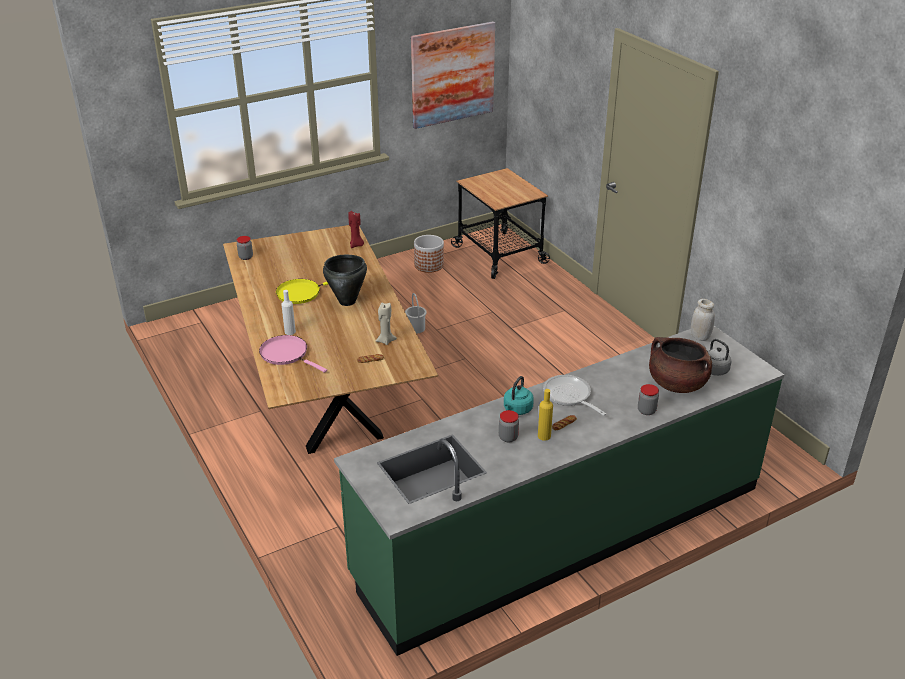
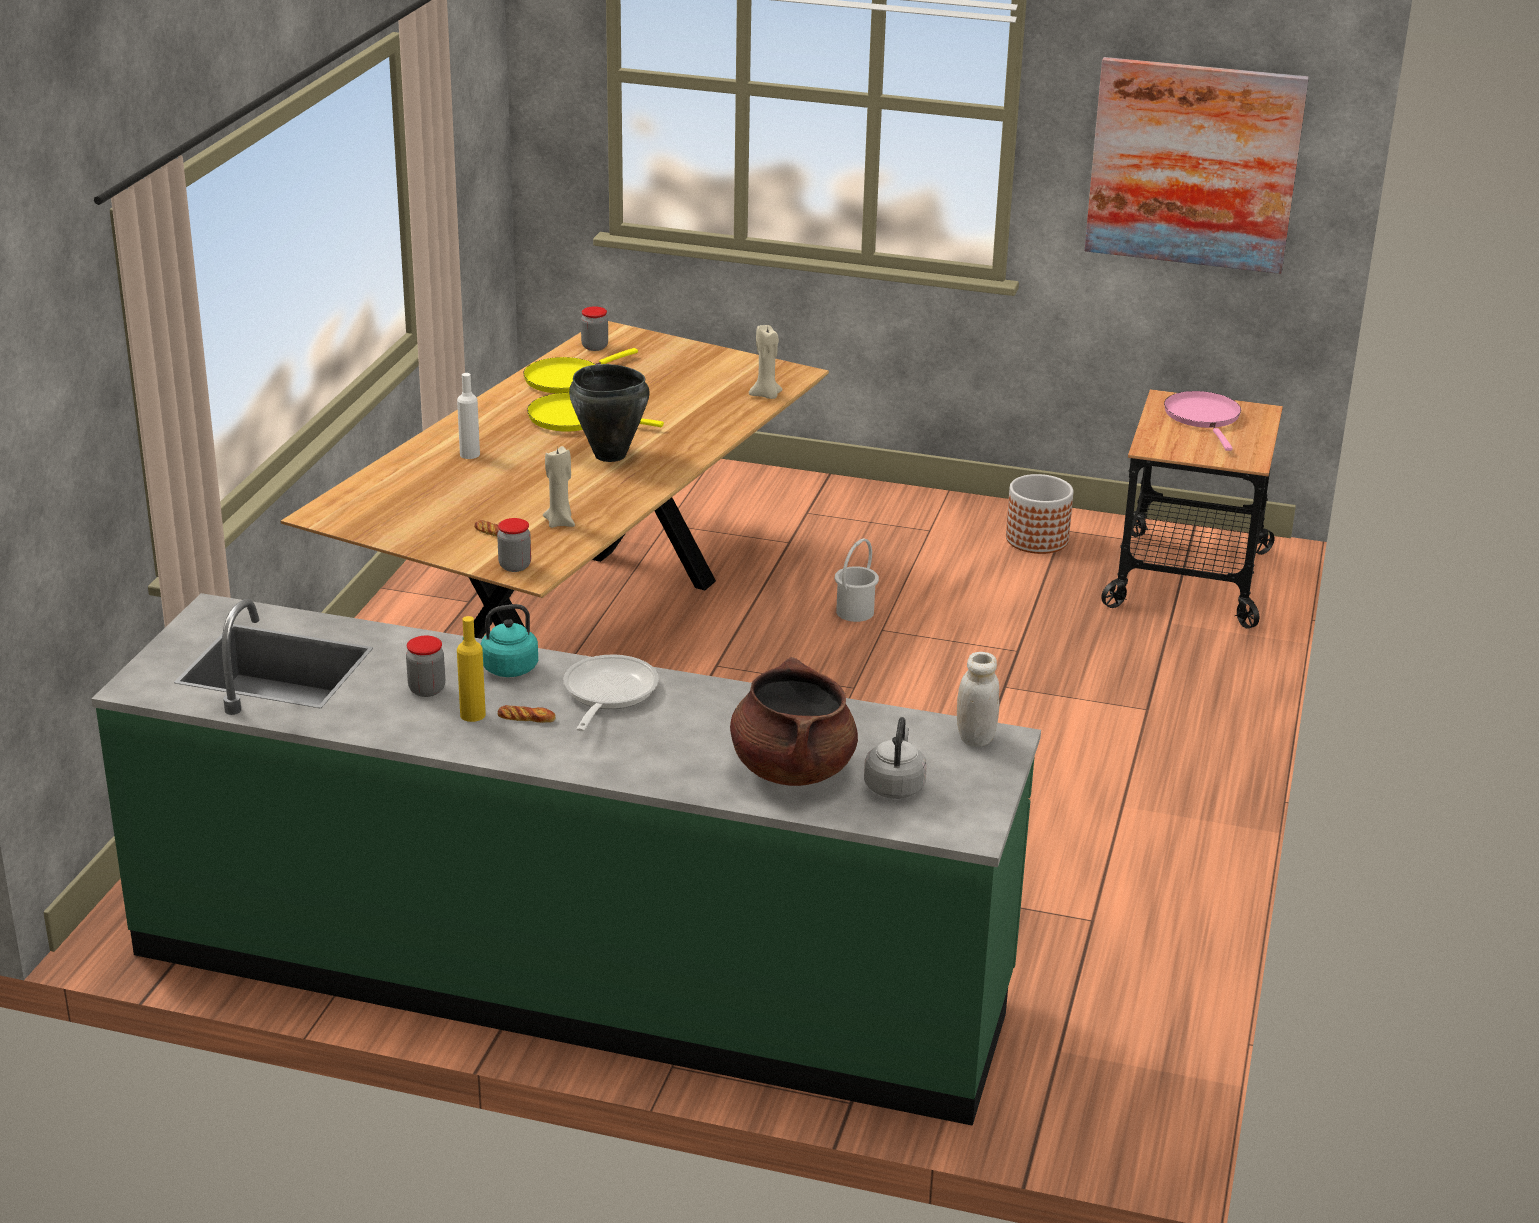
camera: 45 degrees right, 5 degrees down
(263, 277) = (567, 379): none -> yellow frying pan
(286, 354) = (415, 476): pink frying pan -> pink frying pan (1203, 417)
(356, 245) = (766, 395): red candle -> beige candle
(646, 411) = (671, 771): jar -> jar (515, 566)

